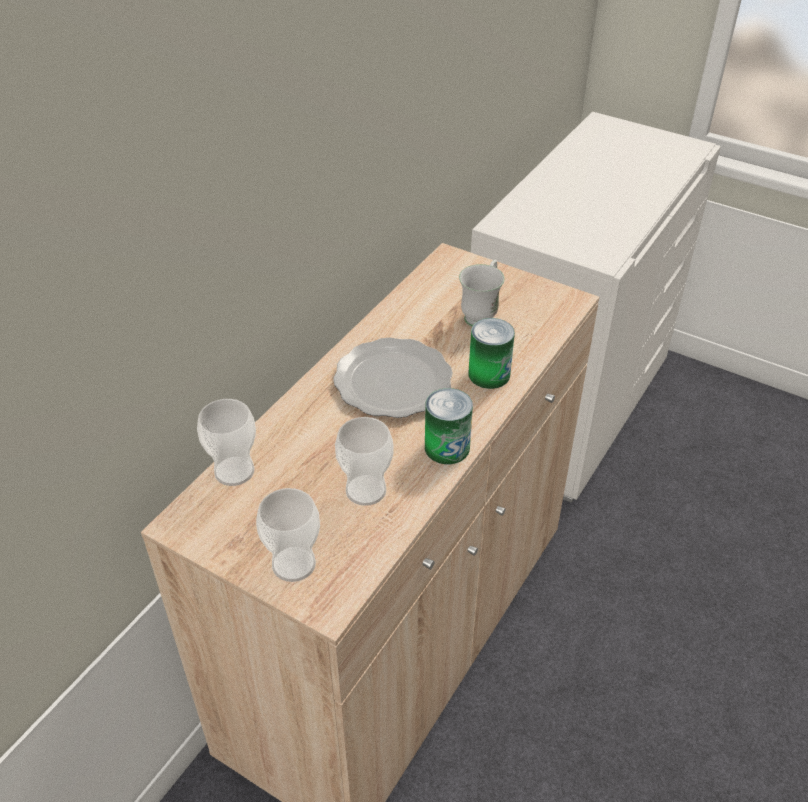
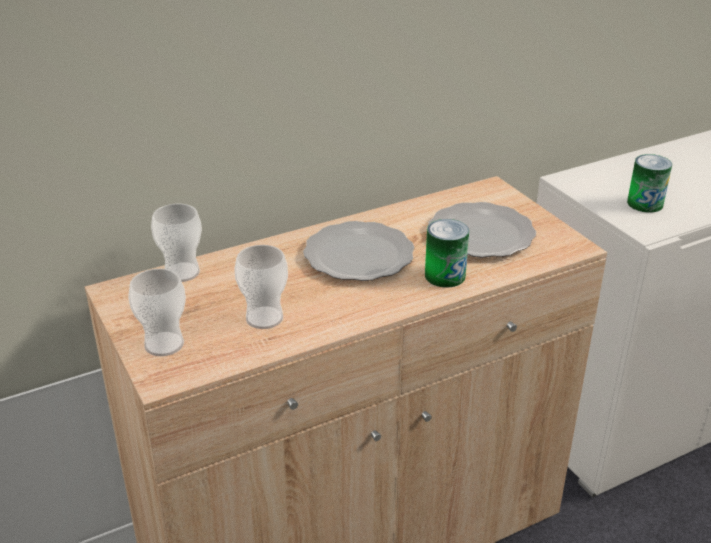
camera: 30 degrees right, 10 degrees down
(447, 447) = (357, 313): can -> can (645, 203)
(482, 314) = (481, 233): white mug -> plate

